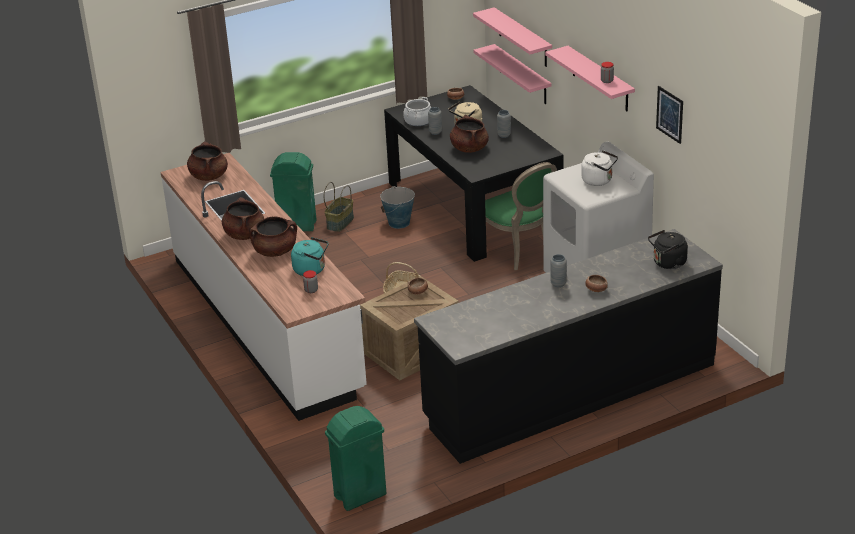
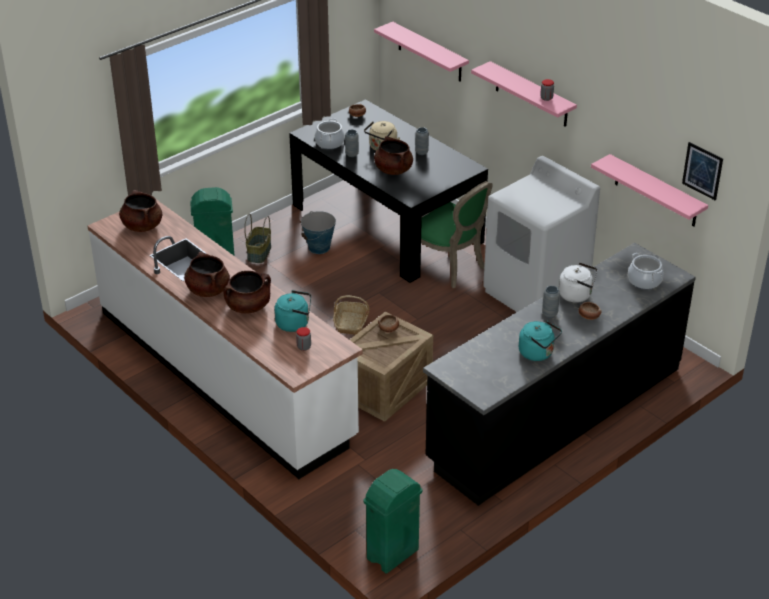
camera: 15 degrees left, 5 degrees up
(522, 75) = (428, 88): pink shelf -> pink shelf (656, 191)
(530, 317) = (538, 353): none -> turquoise kettle
(599, 181) = (545, 198): white kettle -> white kettle (577, 295)
(667, 263) = (644, 281): black kettle -> cooking pot
(669, 114) = (621, 130): picture -> picture (702, 171)

